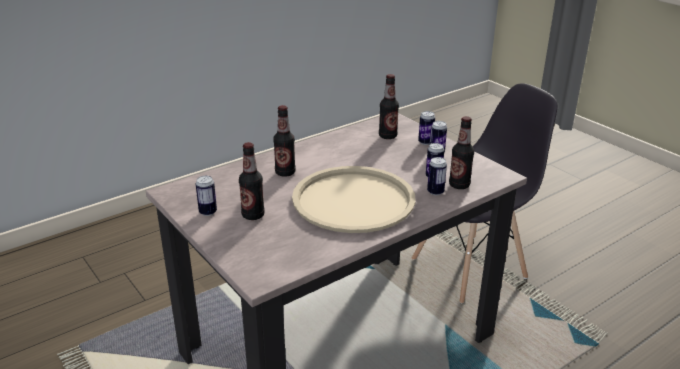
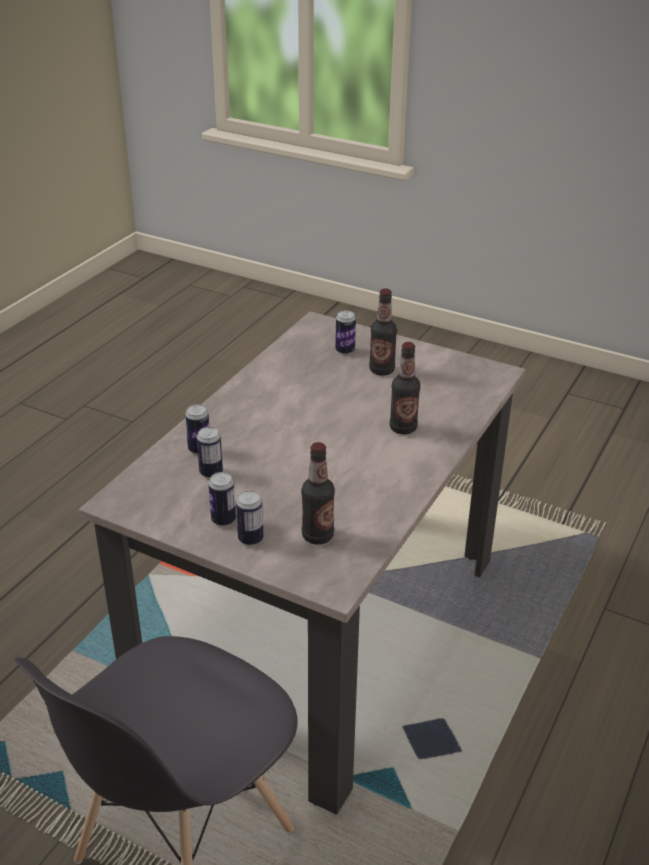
camera: 155 degrees right, 5 degrees up
(208, 212) = (429, 362): can -> can (345, 351)
(353, 200) = (291, 413): beige tray -> none
(459, 185) = (172, 468): bottle -> none

